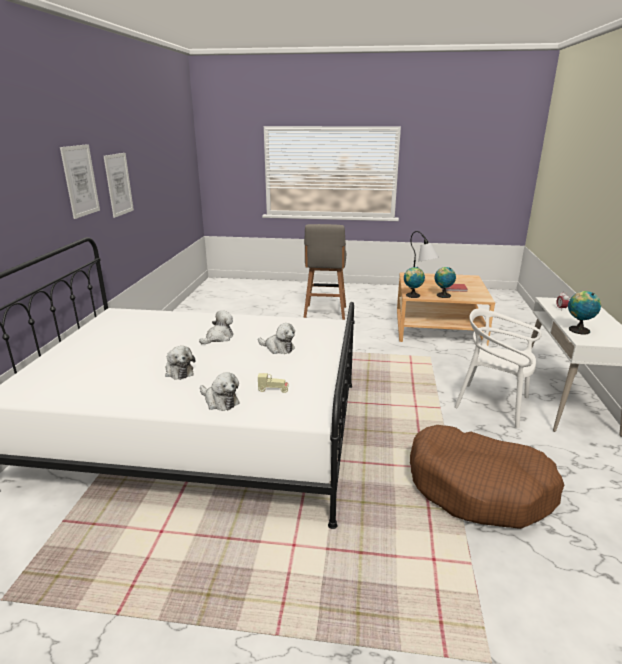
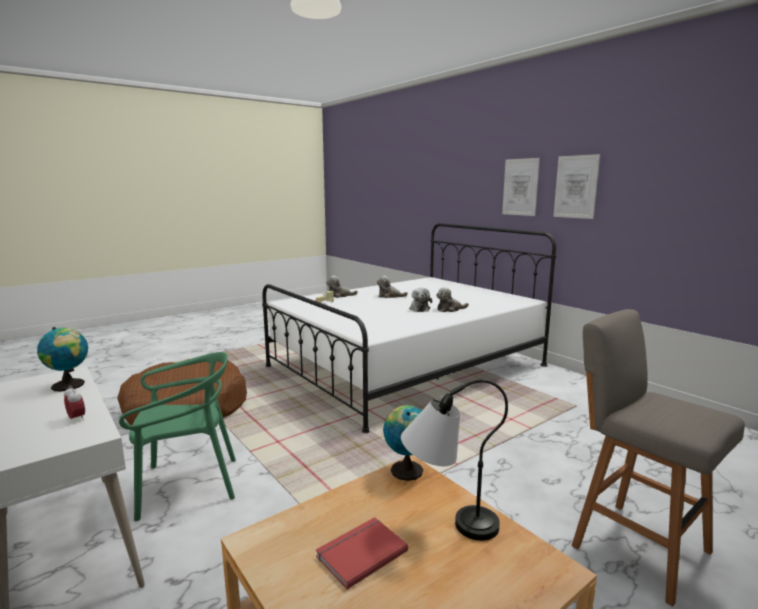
camera: 135 degrees right, 10 degrees down
(118, 184) = (645, 200): picture -> picture (520, 187)
(278, 348) = (368, 314): plush toy -> plush toy (450, 309)
(442, 295) = (356, 503): globe -> none
(492, 404) = (188, 485): white chair -> green chair

